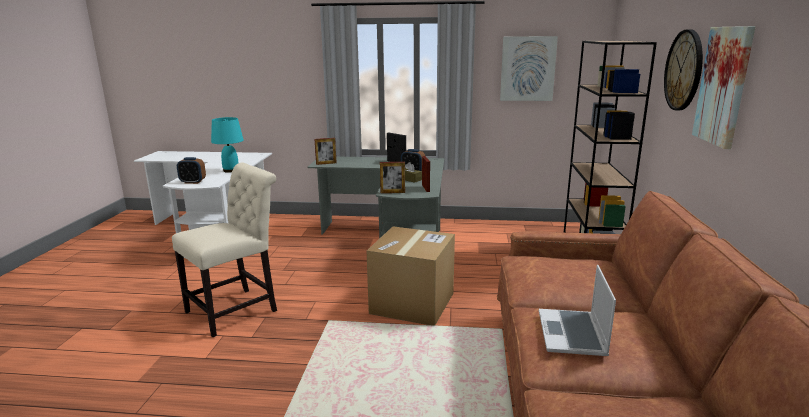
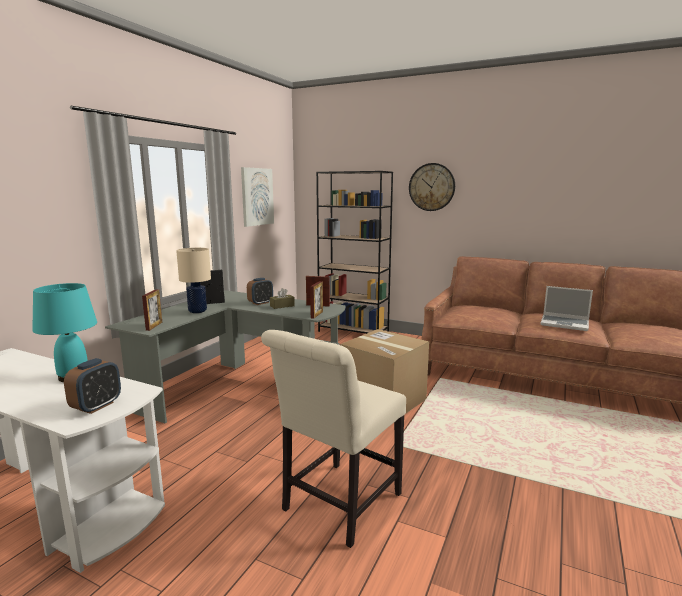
camera: 70 degrees left, 5 degrees down
(237, 310) = (336, 506): beige chair -> beige chair turned 120 degrees counterclockwise
(368, 164) = (198, 312): none -> beige table lamp
(724, 86) = (484, 191): picture -> none

